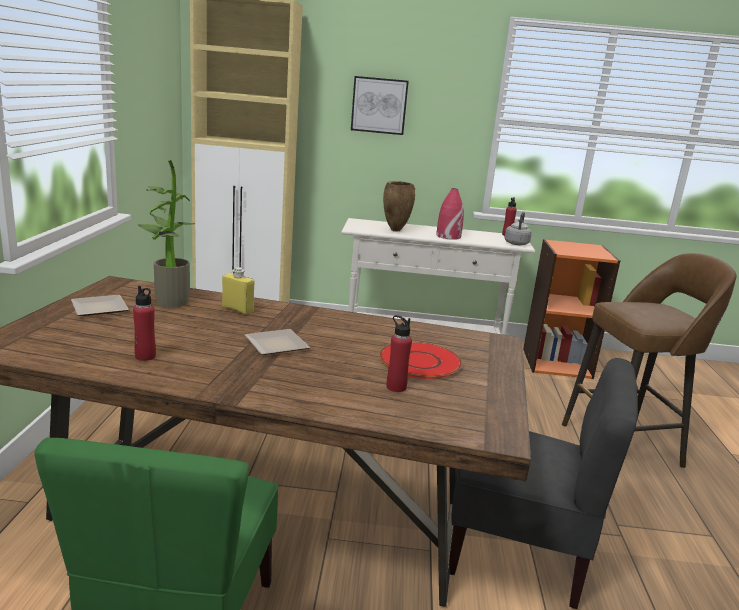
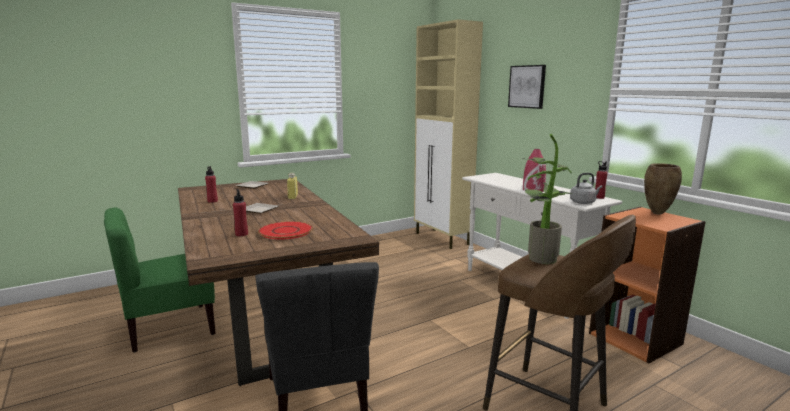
camera: 55 degrees right, 5 degrees down
(168, 301) = (280, 189): potted plant -> potted plant (539, 257)
(395, 230) = (501, 181): brown vase -> brown vase (656, 213)

